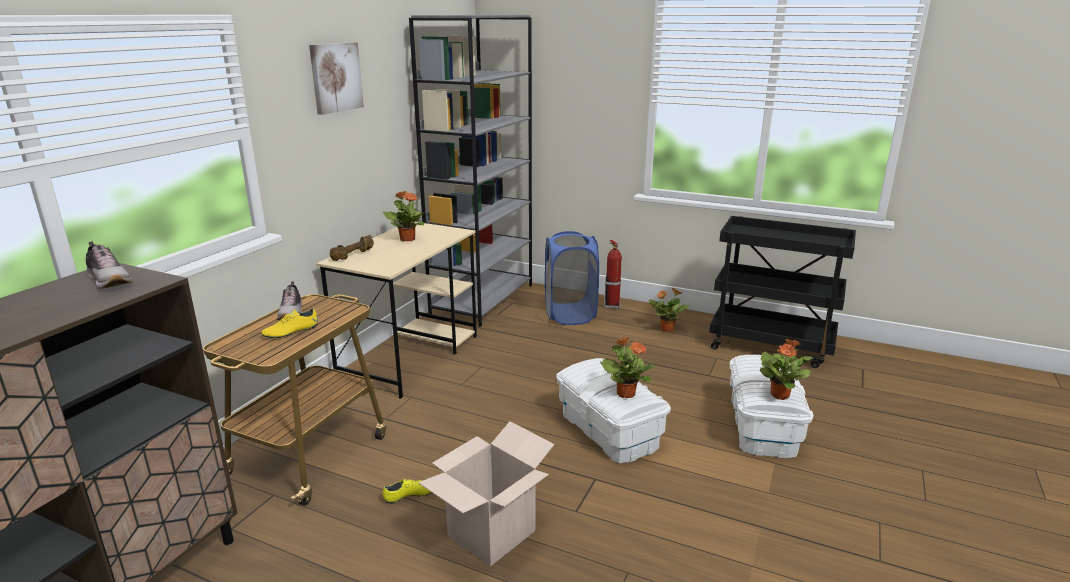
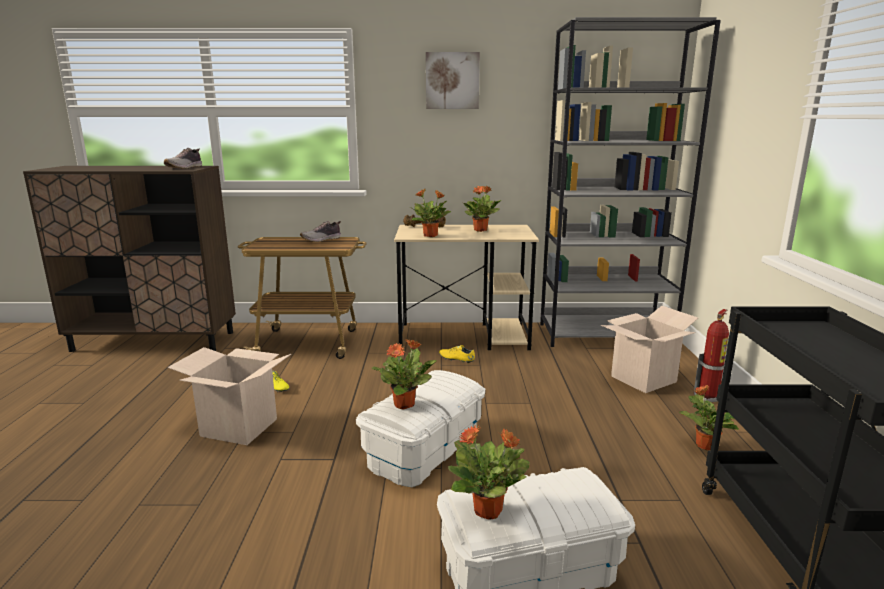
camera: 65 degrees right, 5 degrees down
(291, 332) = (294, 245): yellow shoe -> yellow shoe (456, 359)
(400, 260) = (431, 236): none -> potted plant
(569, 314) = (643, 379): blue laundry basket -> cardboard box

